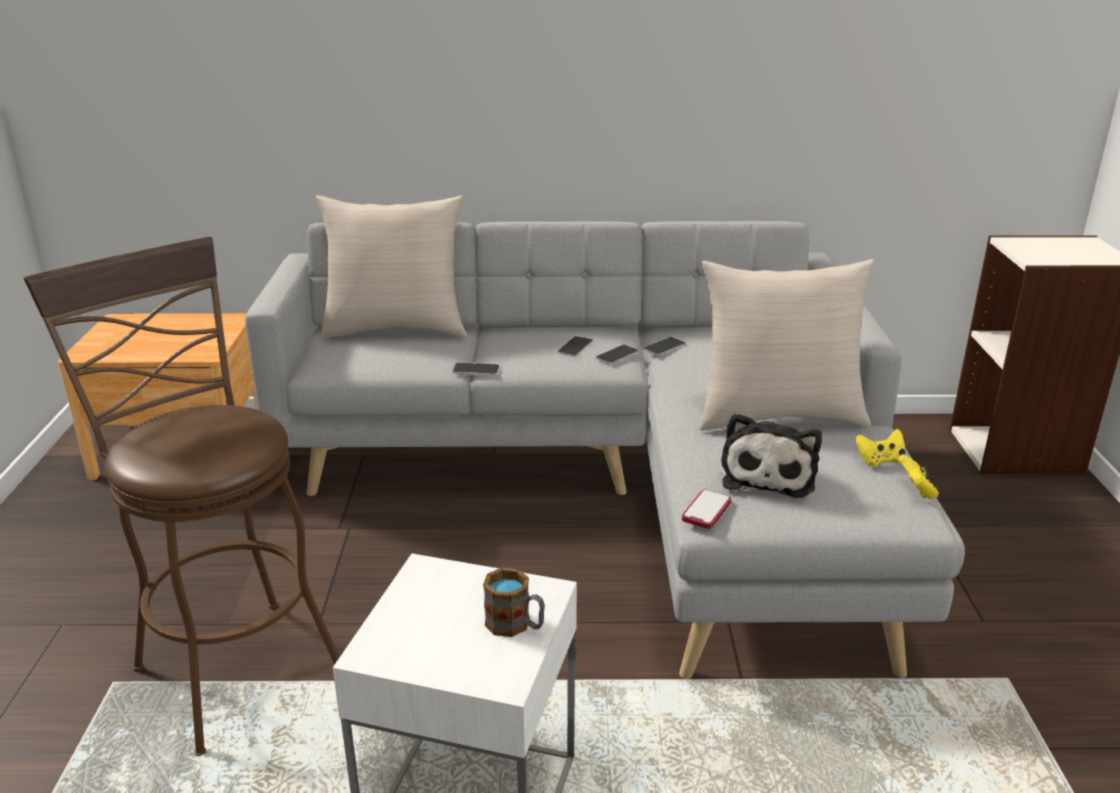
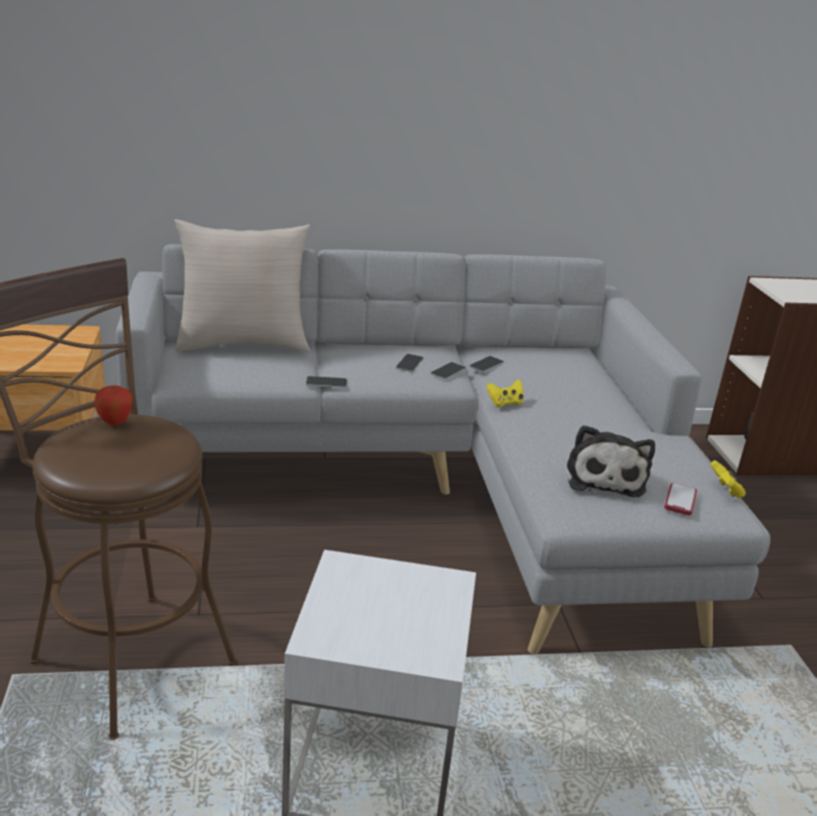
camera: 10 degrees left, 0 degrees up
(199, 414) = (115, 423): none -> apple
(515, 625) = (435, 611): mug -> none
(706, 511) = (561, 509): phone -> phone (680, 500)
(778, 415) = (598, 426): beige pillow -> none
(880, 460) = (690, 465): yellow game controller -> yellow game controller (505, 403)

